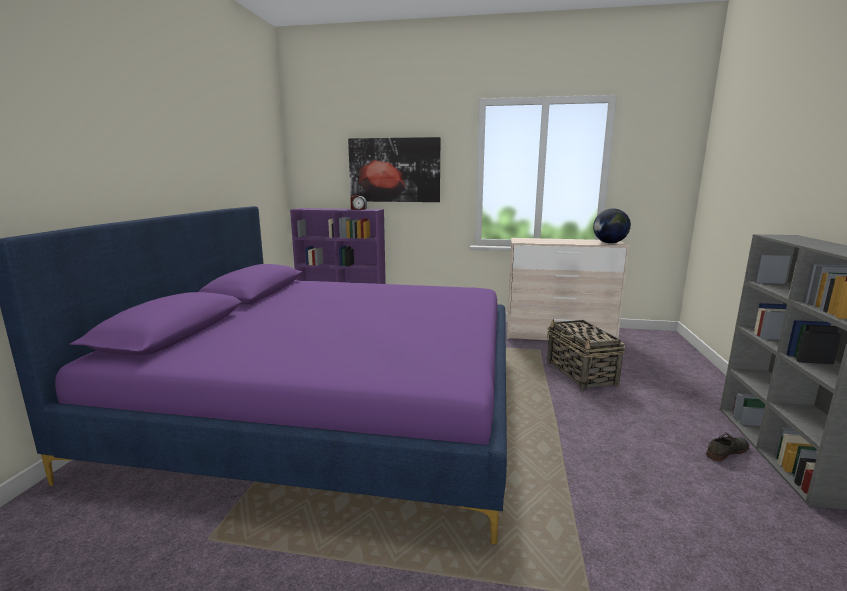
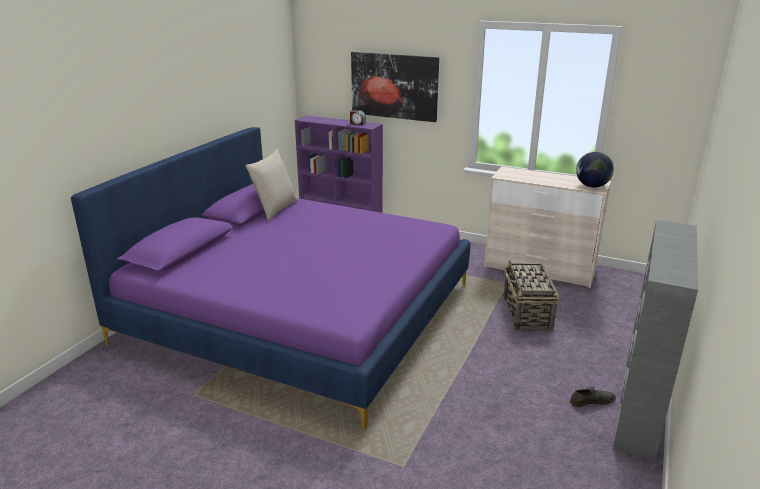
camera: 15 degrees right, 10 degrees up
(285, 289) = (275, 209): none -> beige pillow

